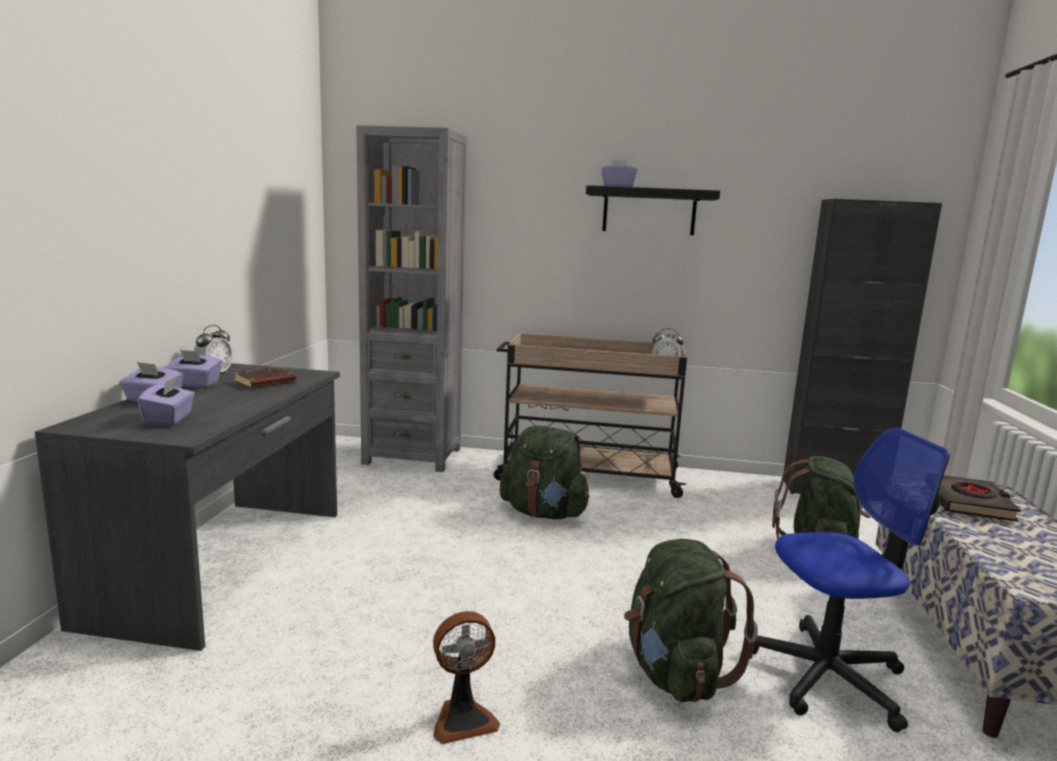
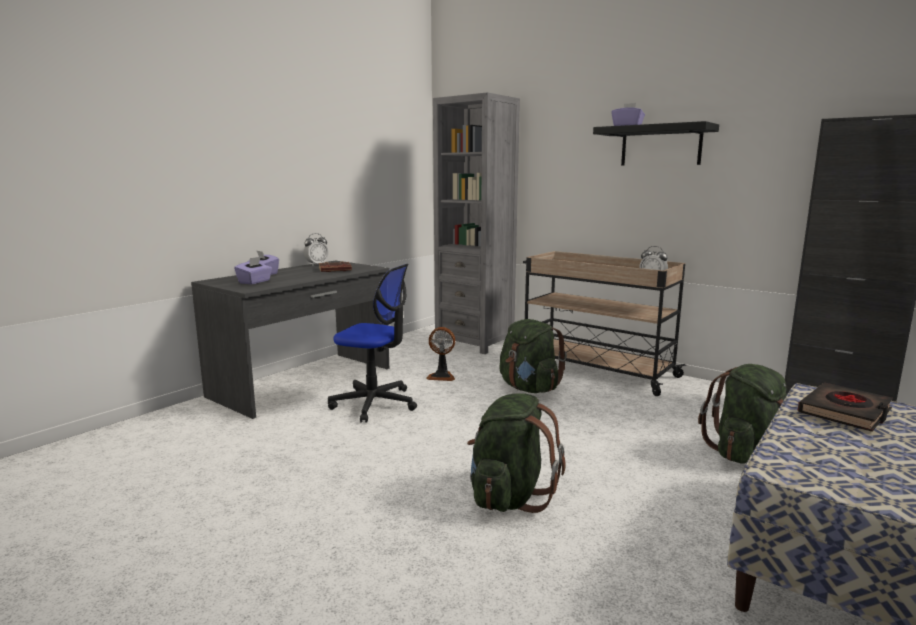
camera: 30 degrees right, 0 degrees up
(194, 384) = (296, 268): purple tissue box -> none
(463, 719) = (346, 482): fan -> fan (442, 376)
(827, 676) = (633, 530): office chair -> office chair (374, 403)

